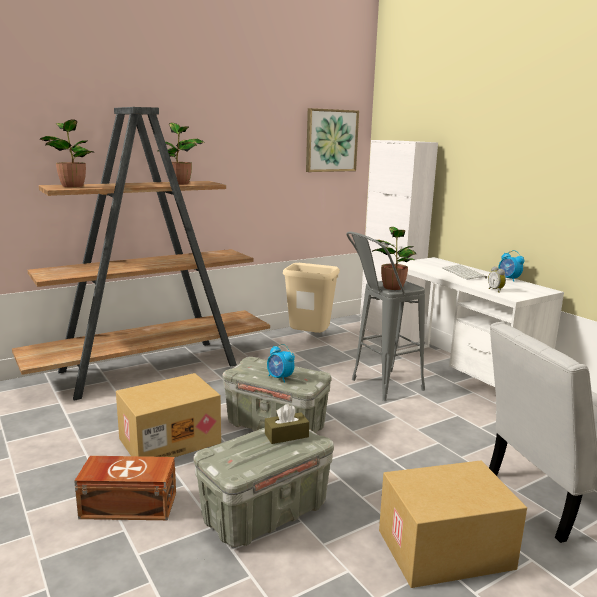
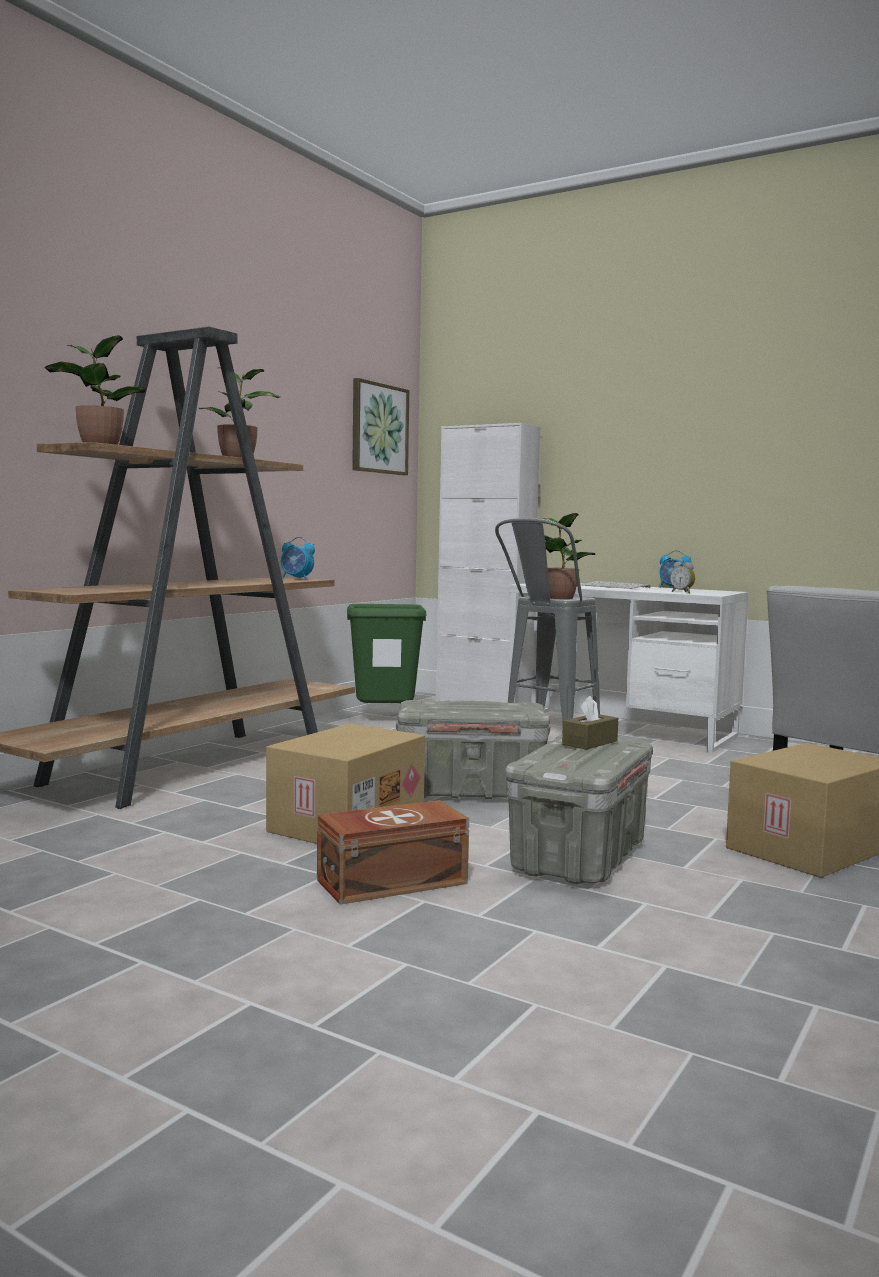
camera: 25 degrees left, 10 degrees down
(280, 378) = (487, 709): alarm clock -> alarm clock (297, 578)
(309, 339) = (385, 719): beige trash can -> green trash can

